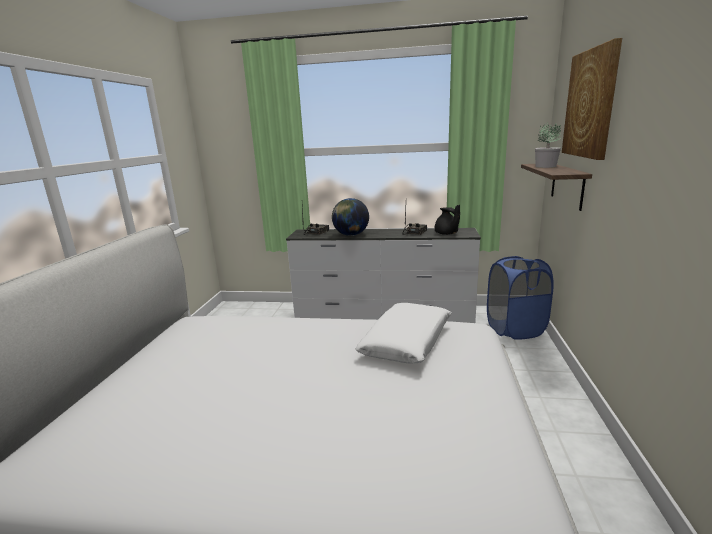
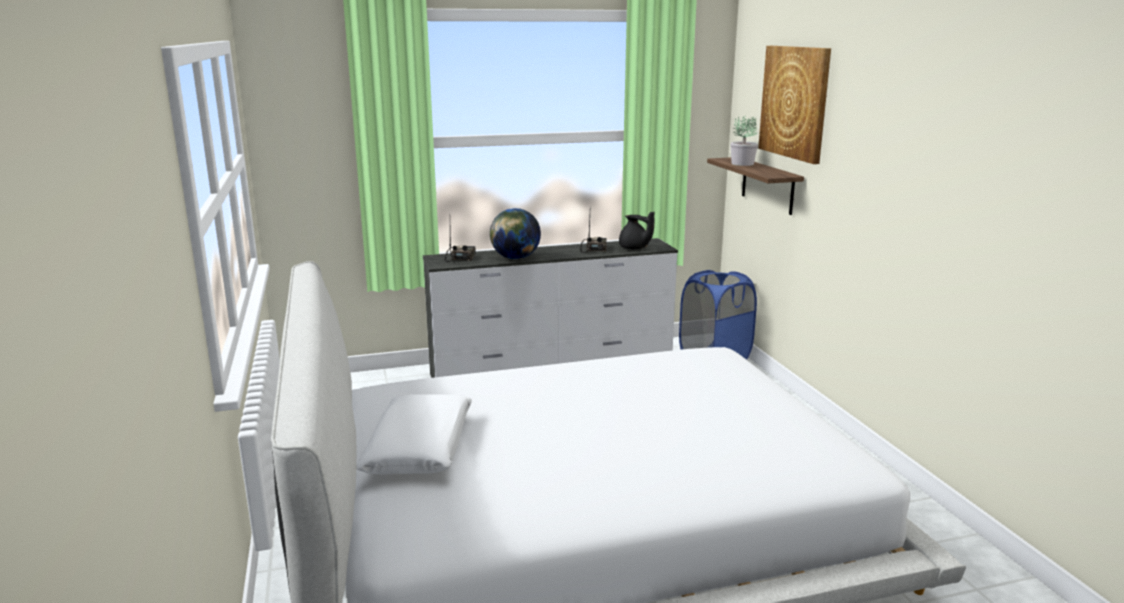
camera: 25 degrees left, 0 degrees up
(407, 342) = (670, 372): white pillow -> white pillow (420, 447)

